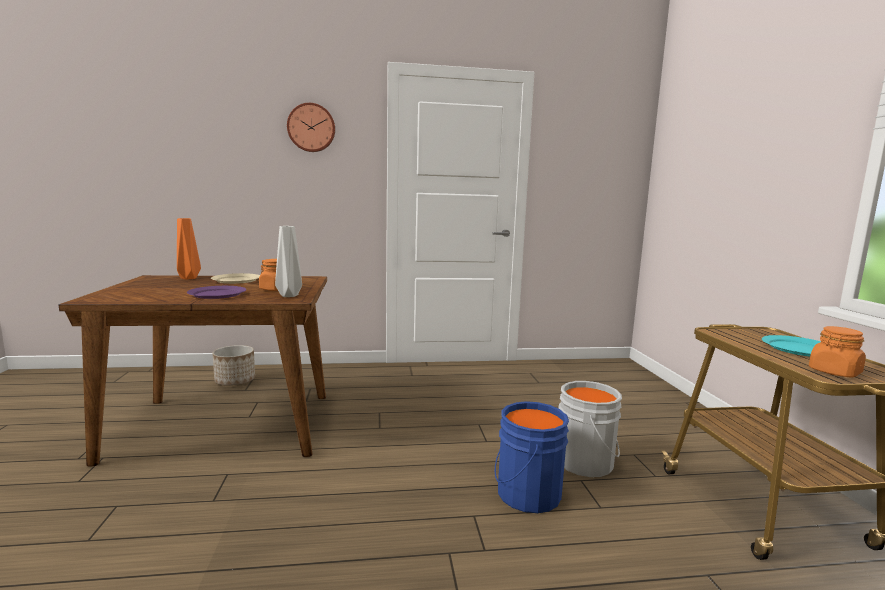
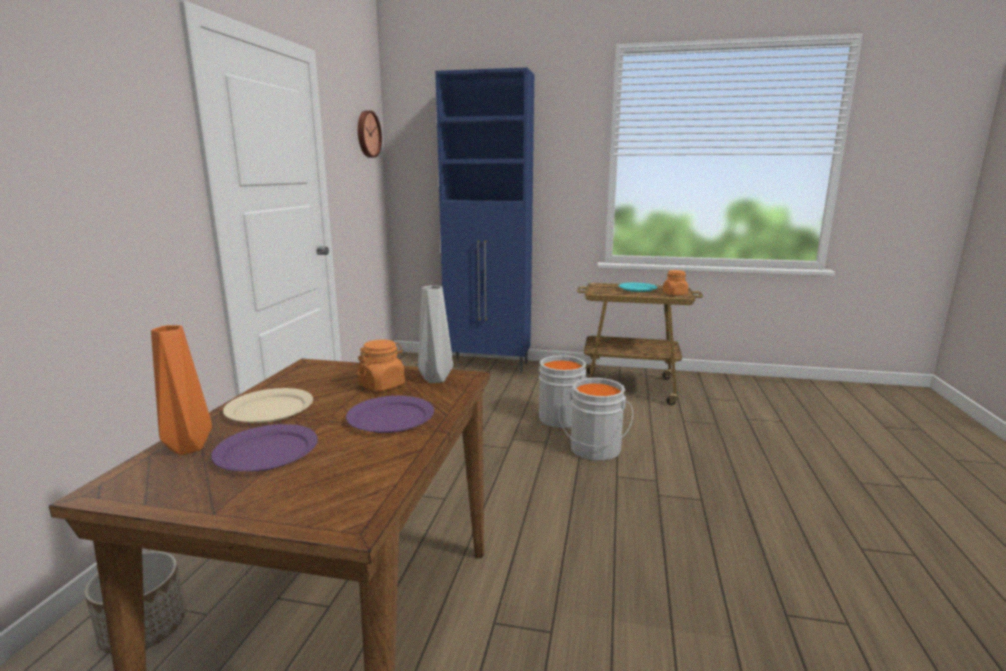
camera: 70 degrees left, 5 degrees up
(178, 285) = (266, 451): none -> purple plate
(311, 128) = (94, 106): wall clock -> wall clock (367, 134)
(525, 493) = (594, 450): blue bucket -> grey bucket
(668, 401) = (489, 366): none -> blue cabinet

